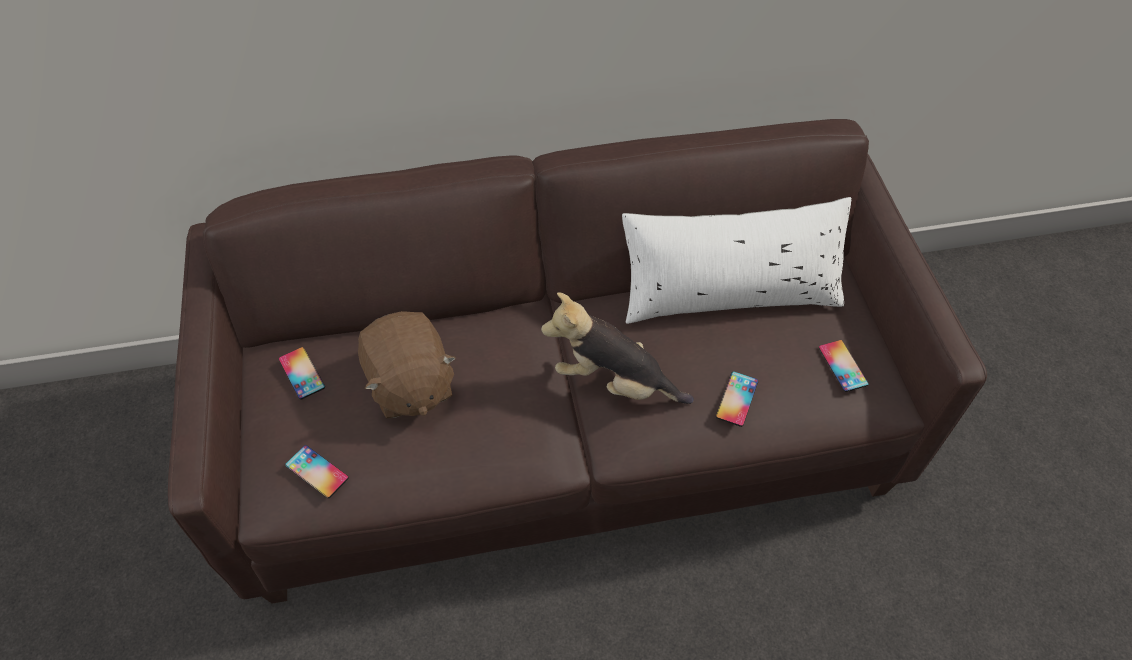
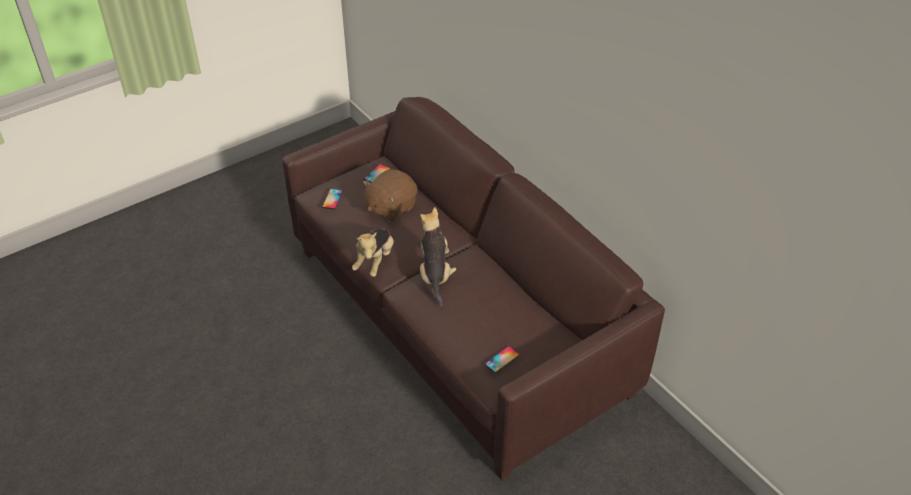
camera: 65 degrees right, 10 degrees down
(531, 460) = (375, 261): none -> plush toy
(729, 293) = (521, 301): white pillow -> none
(737, 399) = (451, 321): phone -> none

